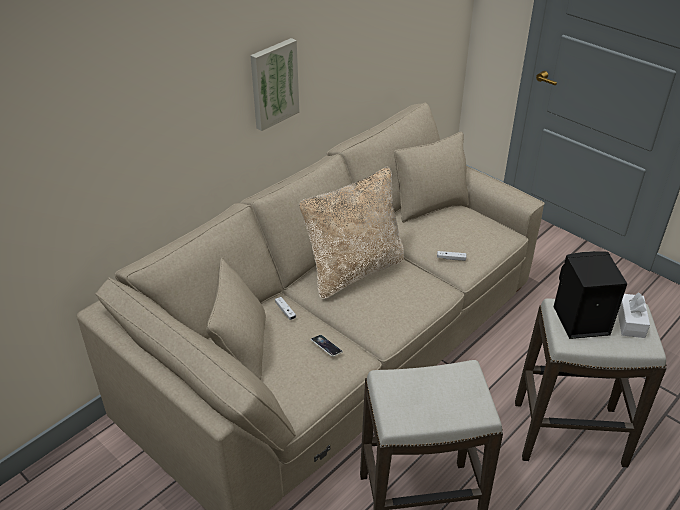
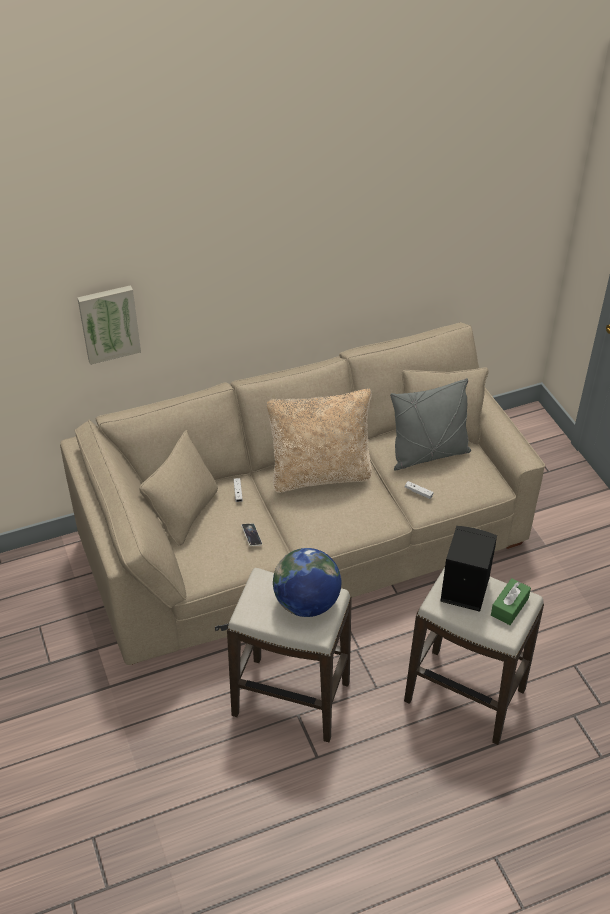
camera: 25 degrees right, 5 degrees up
(273, 83) = (287, 282): picture -> picture (109, 323)
(436, 225) = (428, 454): none -> grey pillow
(448, 387) = (306, 603): none -> globe
(630, 322) = (509, 607): white tissue box -> green tissue box

